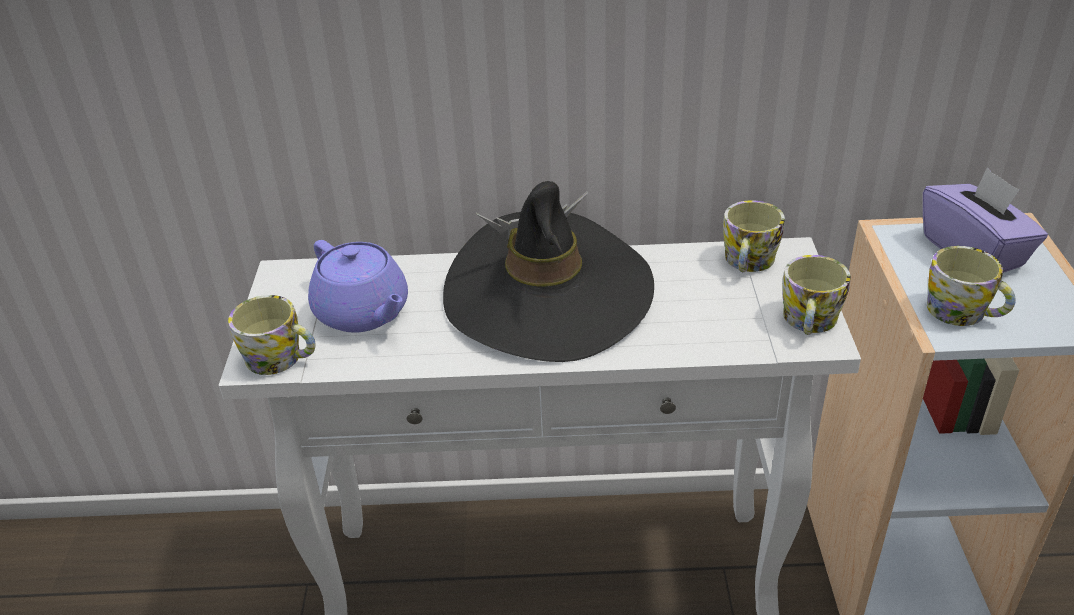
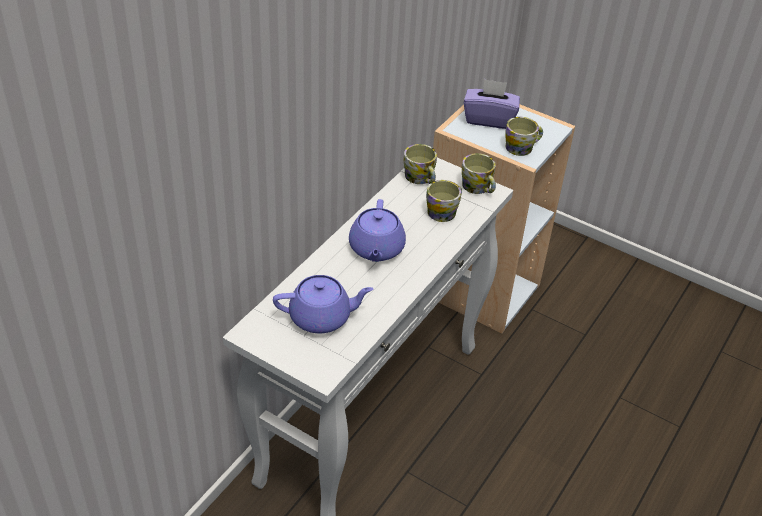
camera: 60 degrees left, 5 degrees up
(281, 359) = (330, 363): mug -> mug (444, 211)
(548, 294) = (376, 249): black hat -> purple teapot

